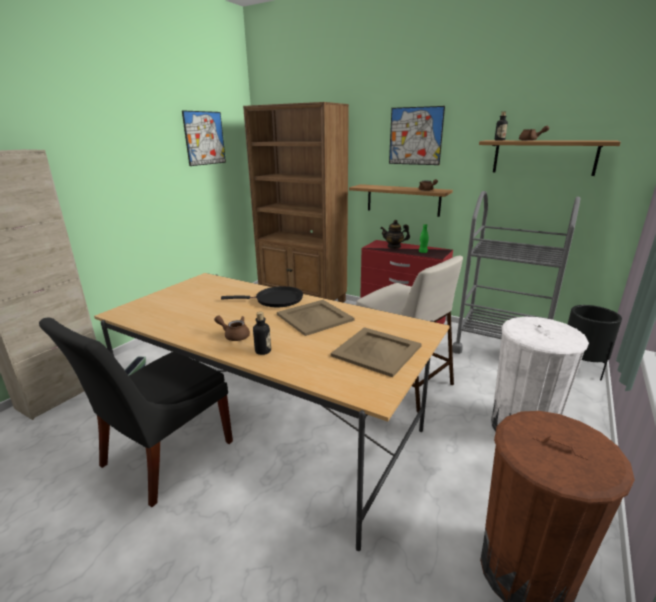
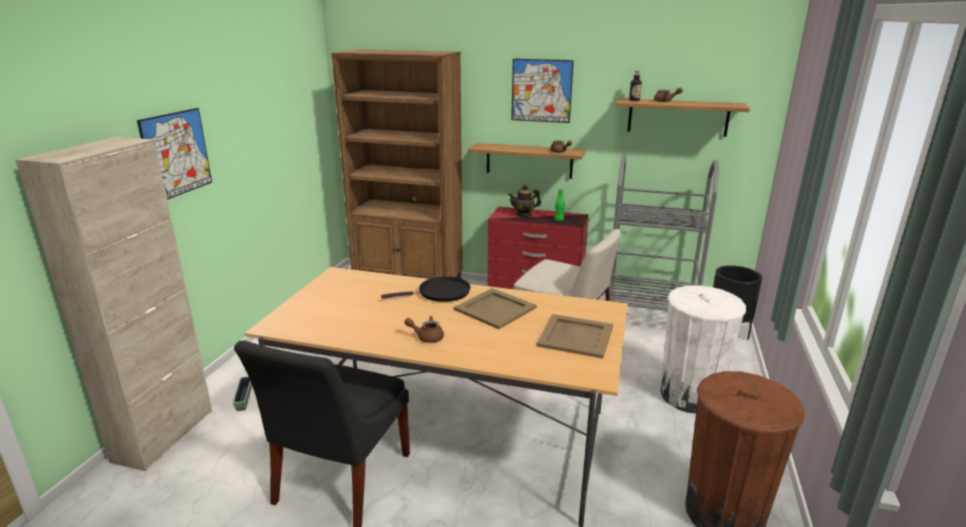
camera: 15 degrees left, 0 degrees up
(204, 138) = (283, 93): picture -> picture (176, 153)
(263, 351) = (468, 349): bottle -> none

